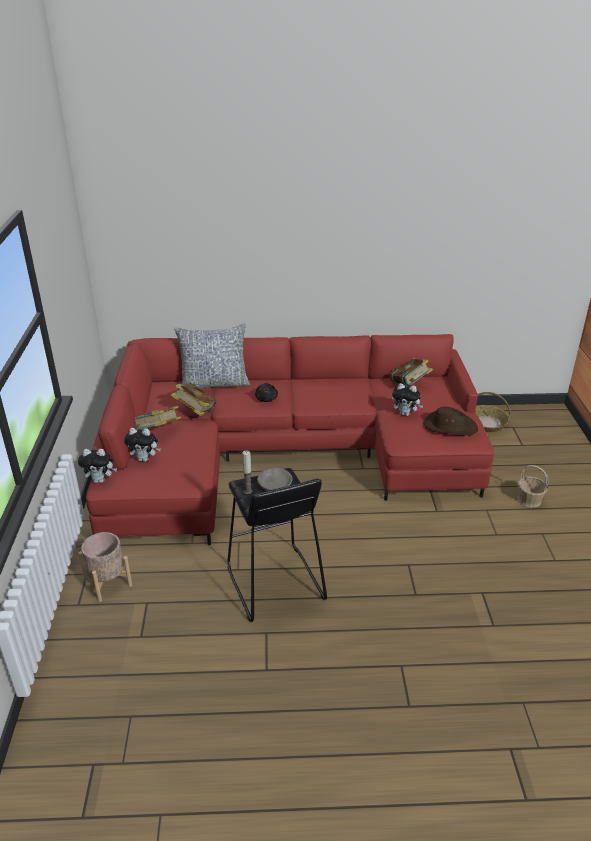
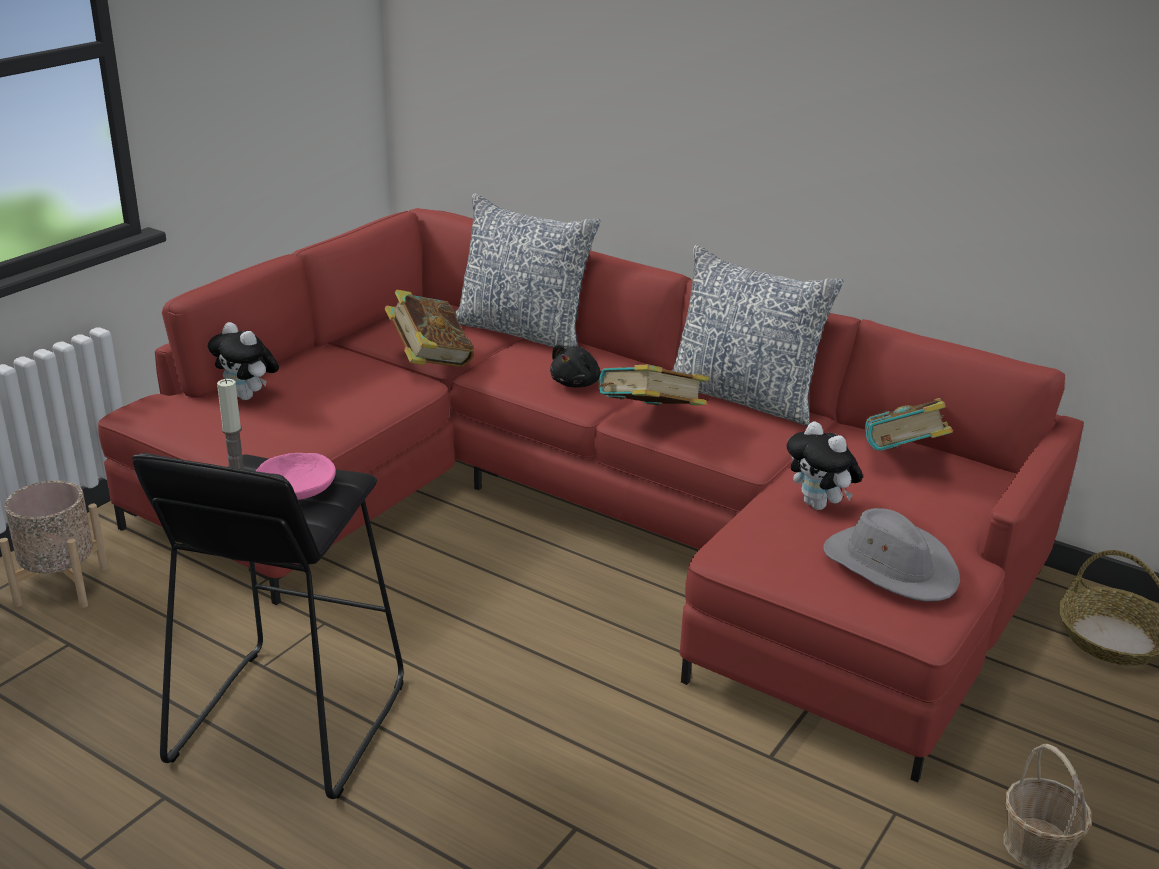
camera: 35 degrees right, 5 degrees down
(100, 480) = (149, 401): plush toy -> none
(158, 433) = (326, 369): book -> book (650, 420)
(274, 484) = (297, 487): grey bowl -> pink bowl
(331, 381) = (743, 397): none -> pillow
(449, 426) = (890, 566): brown hat -> grey hat

